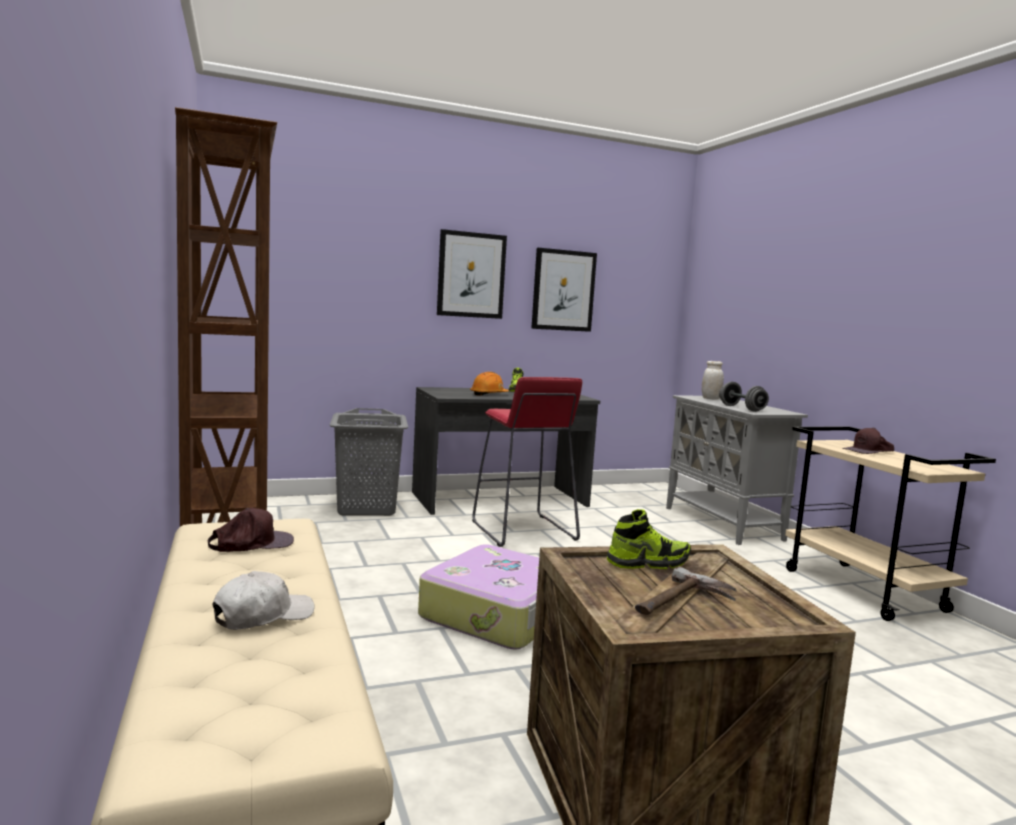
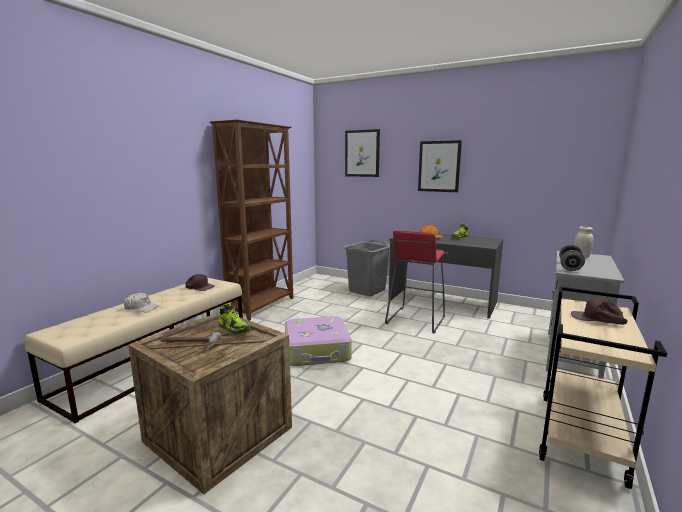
camera: 50 degrees right, 5 degrees up
(563, 290) = (504, 172): picture -> picture (362, 153)

